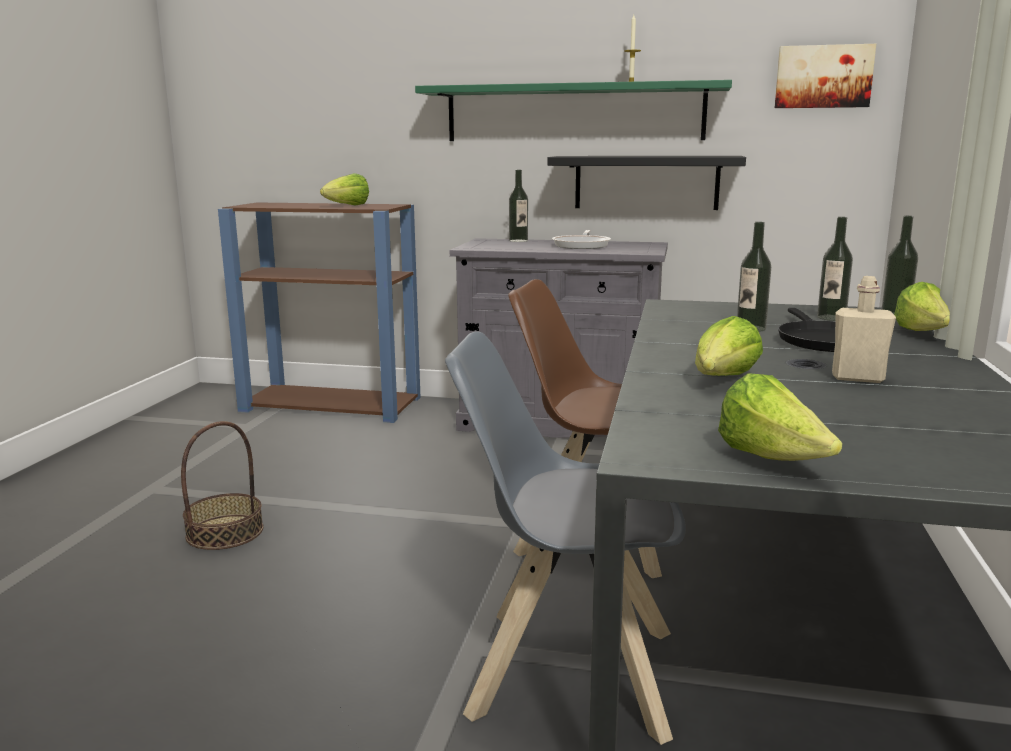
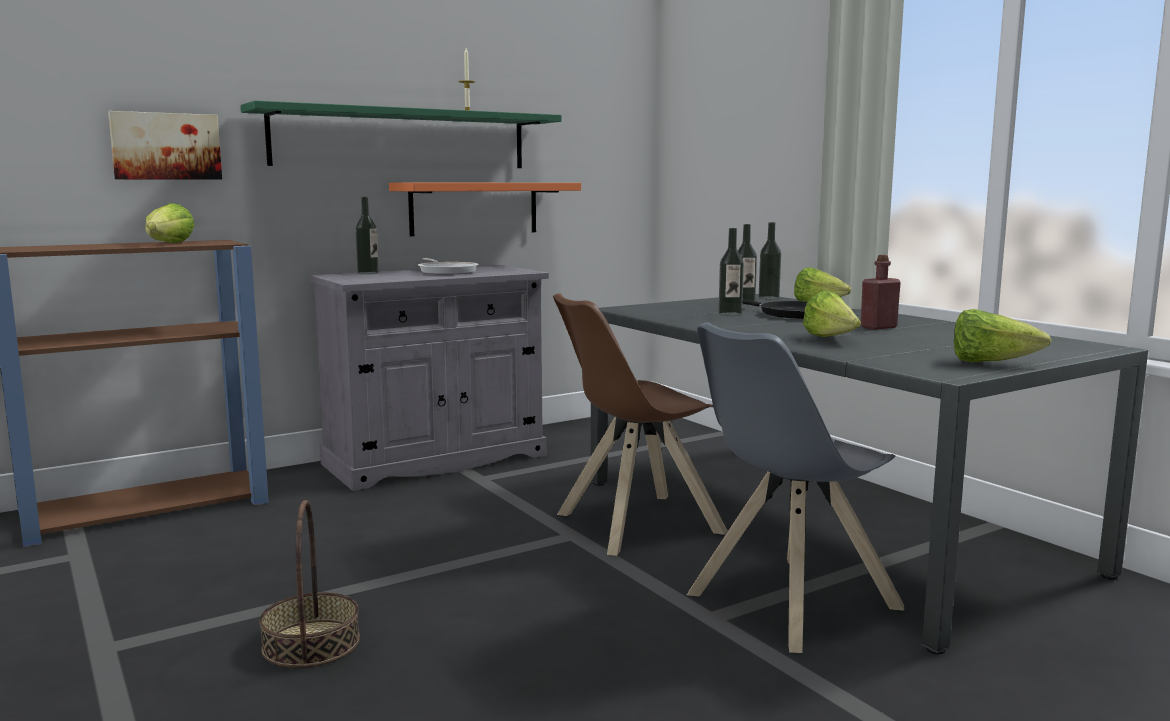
camera: 45 degrees left, 5 degrees down
(646, 182) = (474, 208): black shelf -> orange shelf
(823, 77) = (603, 116): picture -> picture (166, 146)
(857, 378) = (878, 327): beige bottle -> red bottle

